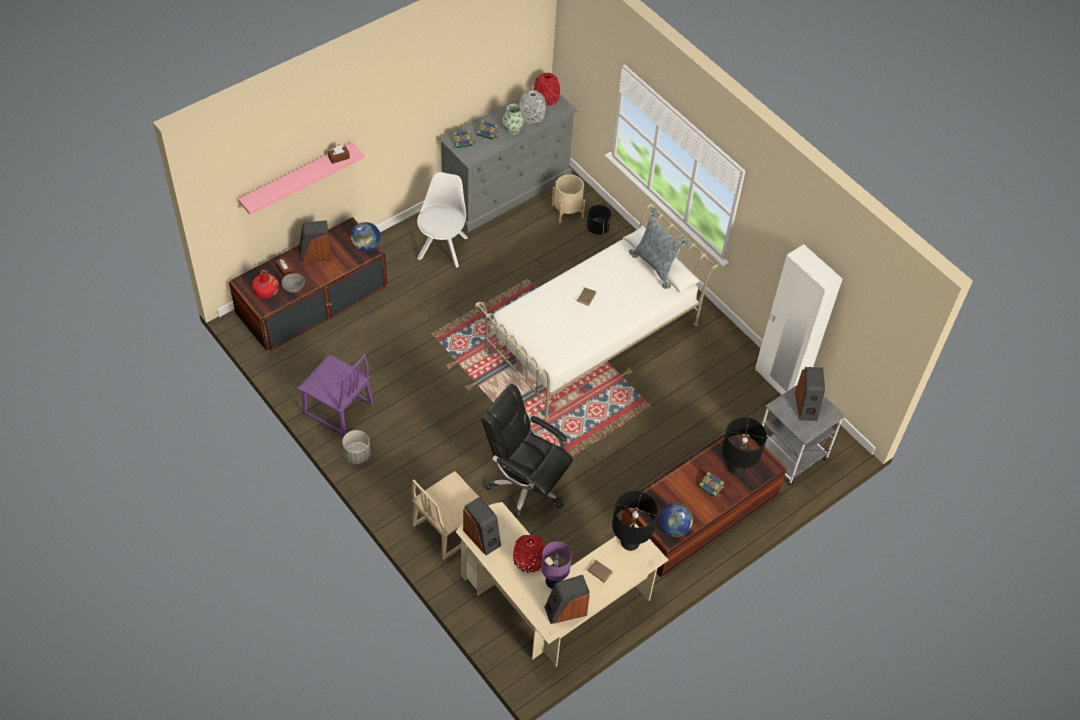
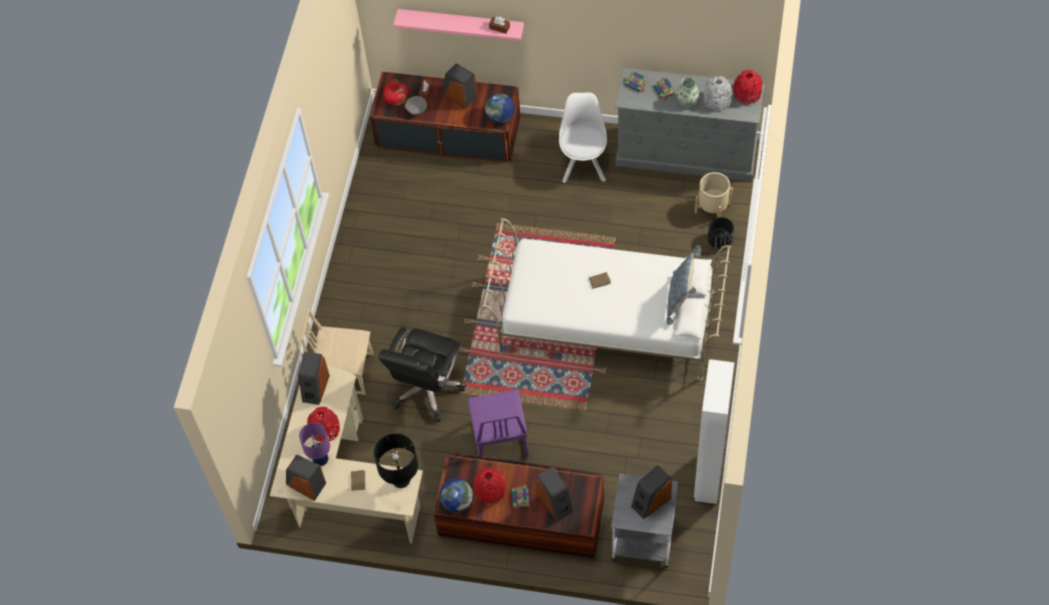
camera: 55 degrees right, 5 degrees up
(338, 409) = (371, 227): purple chair -> purple chair (499, 439)
(357, 455) = (347, 269): grey planter -> none
(443, 247) = (583, 163): white chair -> white chair turned 60 degrees counterclockwise
(526, 486) = (427, 389): black office chair -> black office chair turned 150 degrees counterclockwise
(684, 499) = (490, 490): none -> red vase
(736, 469) = (555, 503): black table lamp -> speaker

